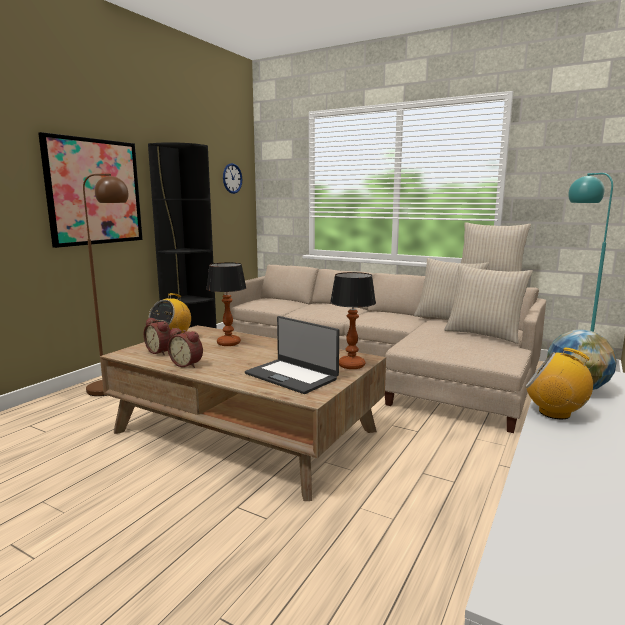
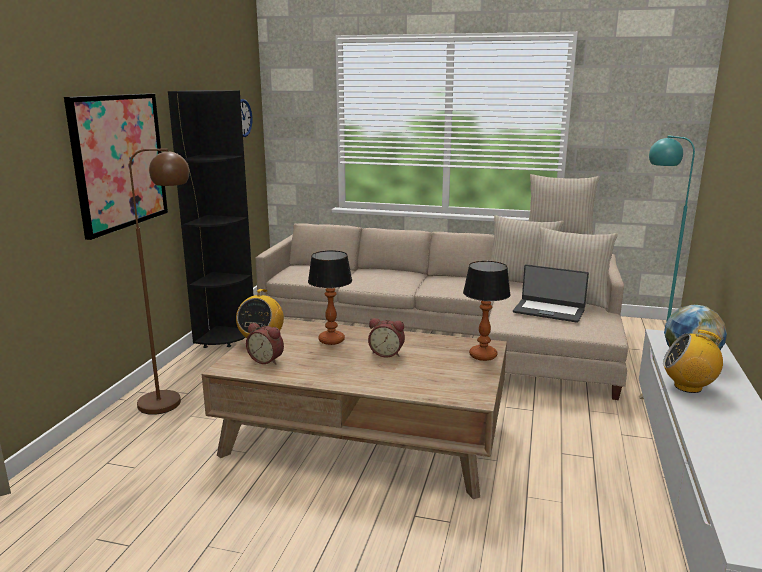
camera: 15 degrees left, 5 degrees up
(187, 364) = (314, 373): alarm clock -> alarm clock (387, 353)
(292, 376) = (436, 376): laptop -> laptop (549, 311)

